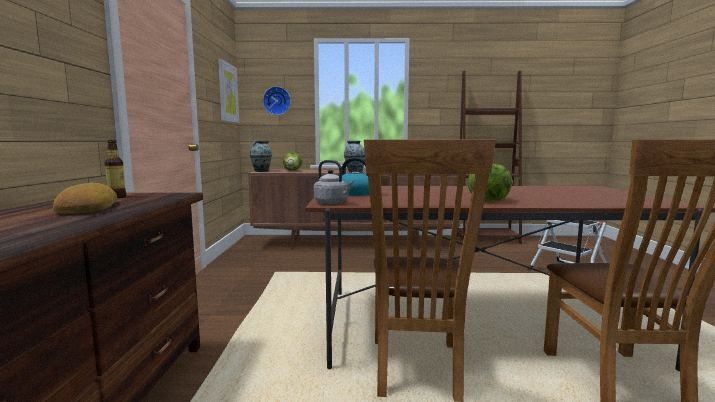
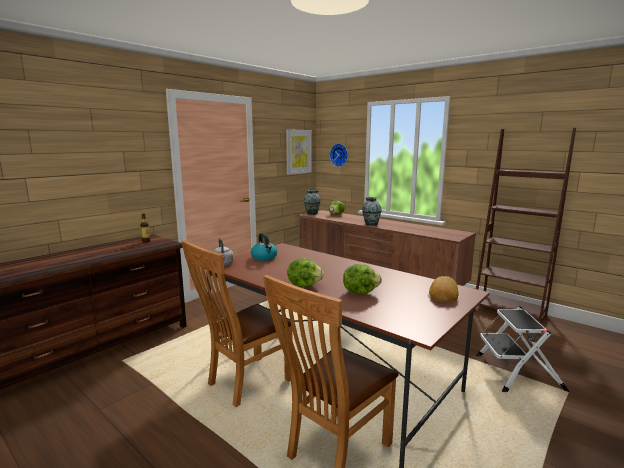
camera: 40 degrees right, 5 degrees up
(86, 208) = (116, 249): bread -> bread (443, 294)
(546, 197) = (360, 292): none -> lettuce

